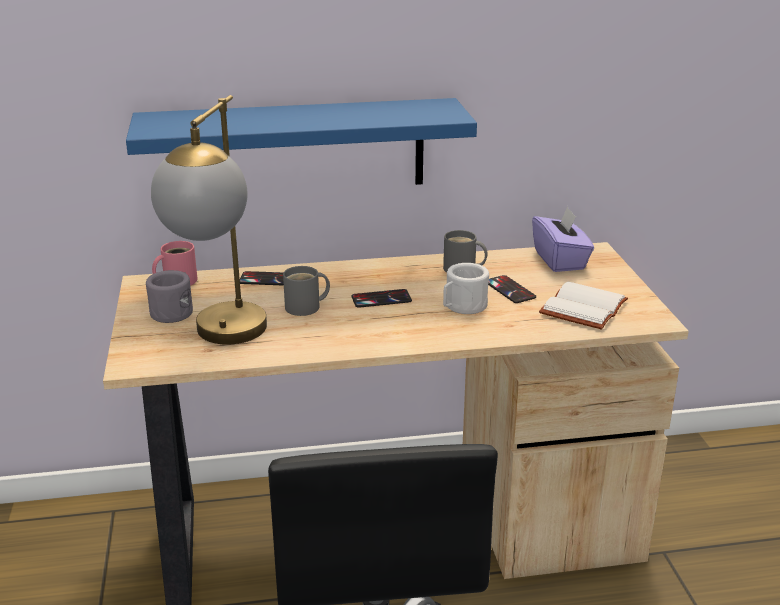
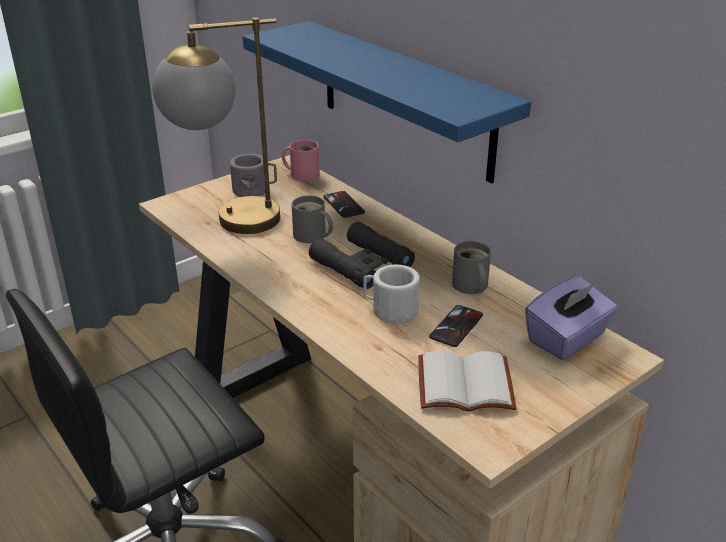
camera: 60 degrees right, 5 degrees up
(381, 299) = (362, 264): phone -> black binoculars

